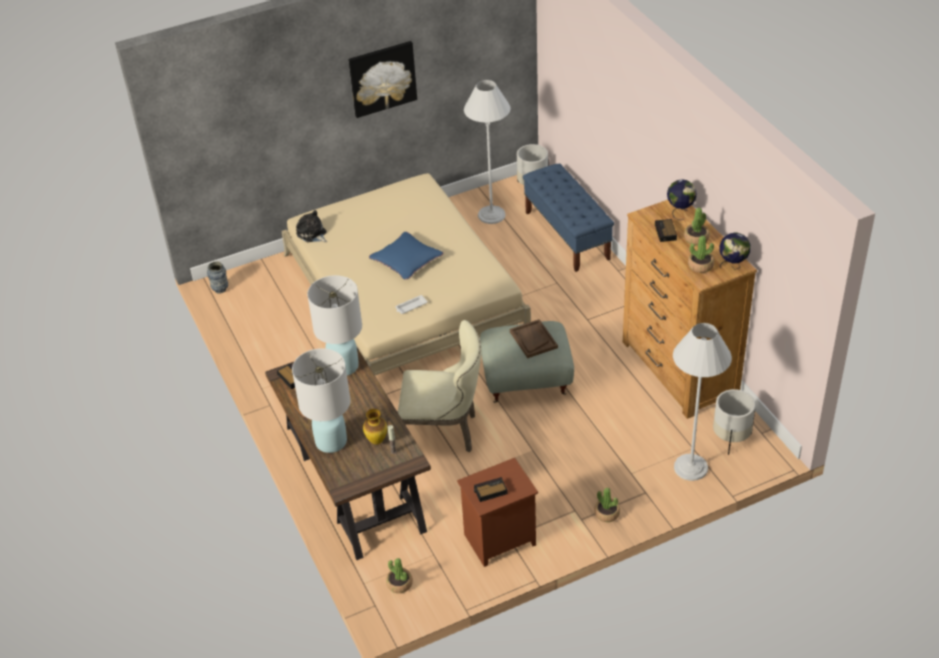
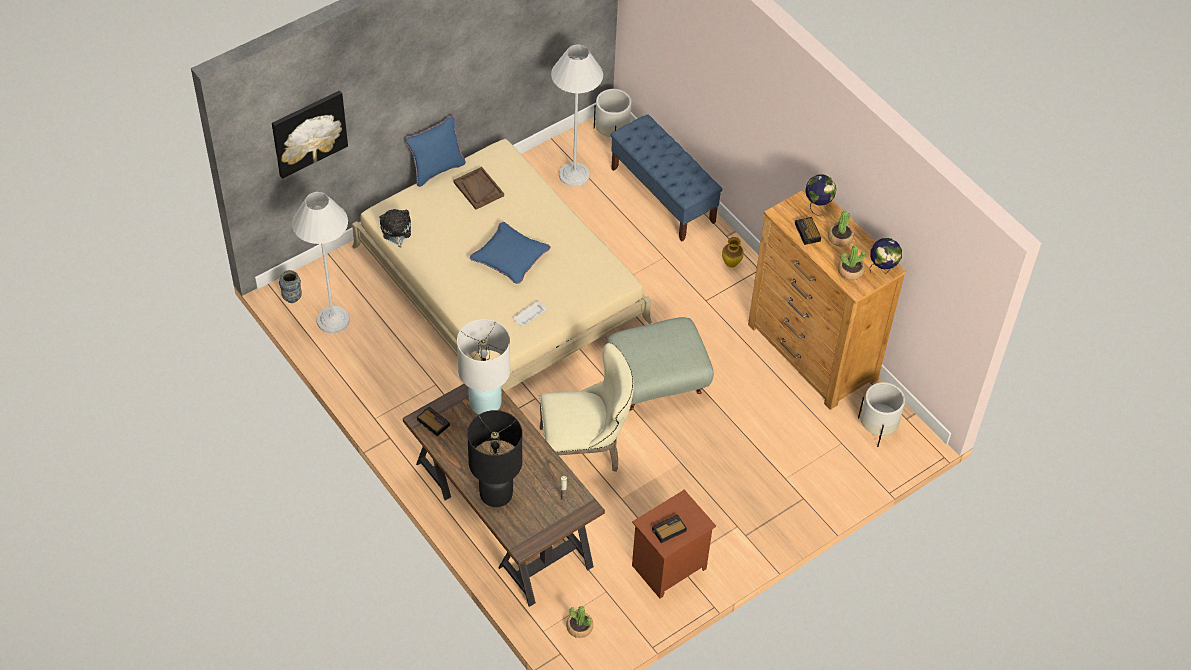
camera: 15 degrees left, 10 degrees up
(312, 234) = (396, 231): plush toy -> plush toy turned 45 degrees clockwise
(331, 442) = (496, 494): white table lamp -> black table lamp
(361, 191) = (436, 170): none -> blue pillow
(377, 441) = (543, 488): vase -> vase (731, 264)
(382, 78) = (462, 52): picture -> picture (309, 133)
(533, 340) = (667, 343): brown tray -> brown tray (478, 189)
(607, 513) = (769, 526): potted plant -> none
(690, 467) = (843, 465): white floor lamp -> white floor lamp (333, 320)

